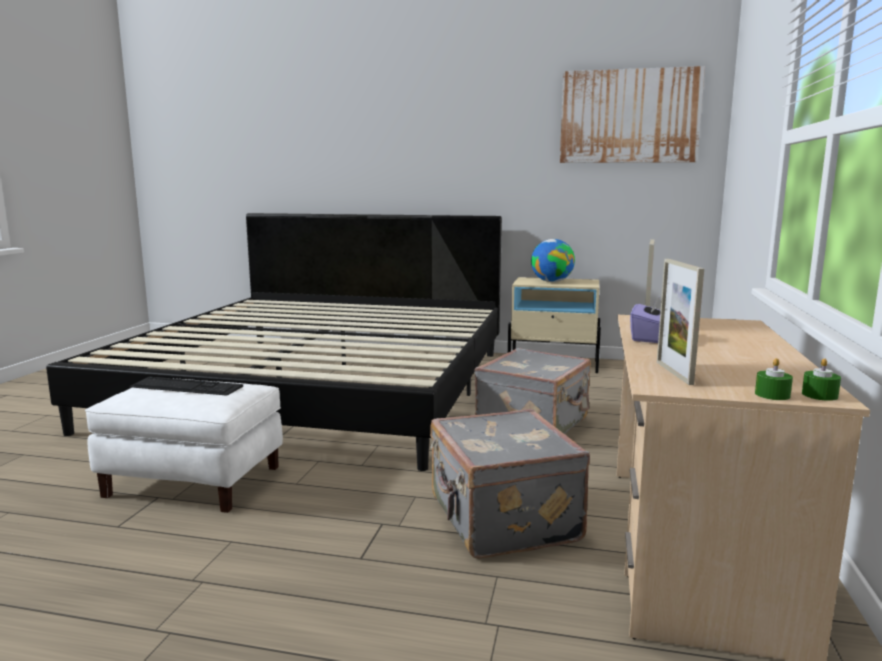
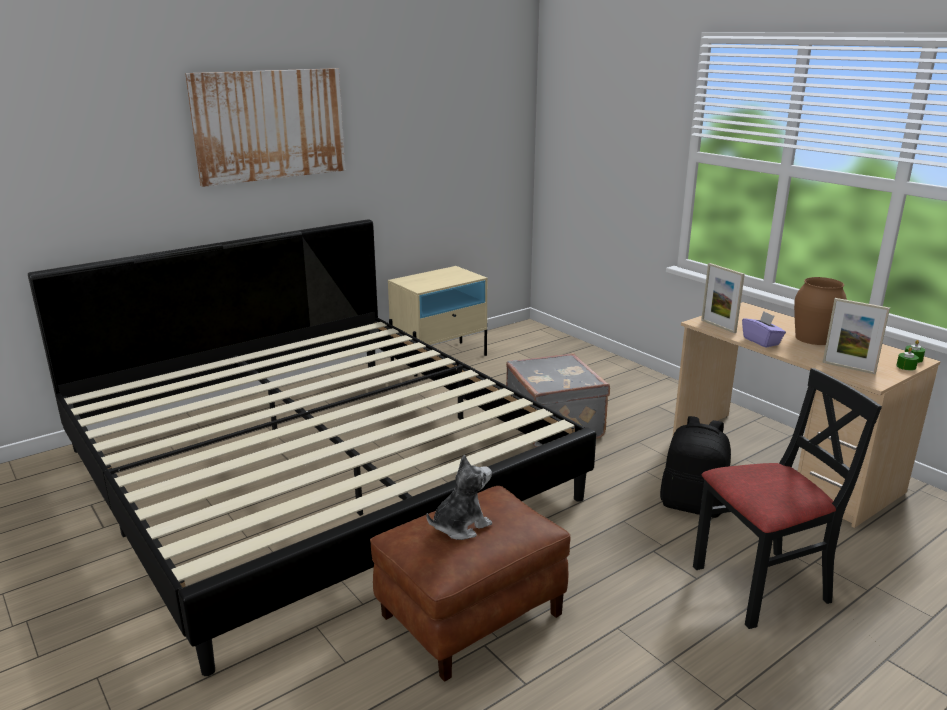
camera: 50 degrees left, 10 degrees up
(186, 386) = (460, 526): keyboard -> plush toy
(195, 481) = (471, 614): white ottoman -> brown ottoman
(393, 600) = (762, 586): none -> black chair
(501, 520) = (693, 505): grey suitcase -> black backpack
(552, 282) = (435, 280): globe -> none
(629, 116) = (467, 103): picture -> picture (270, 125)
(732, 351) = (813, 338): none -> brown vase

